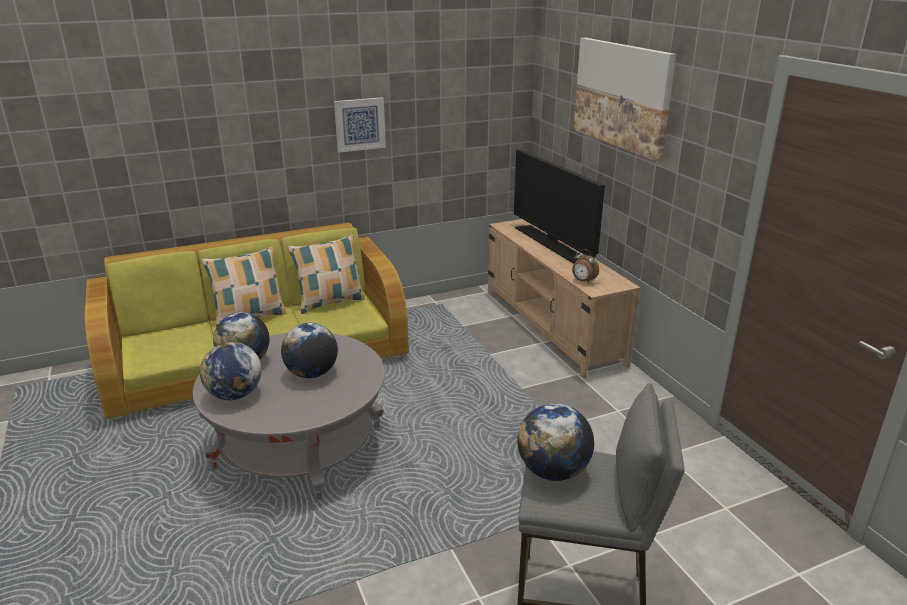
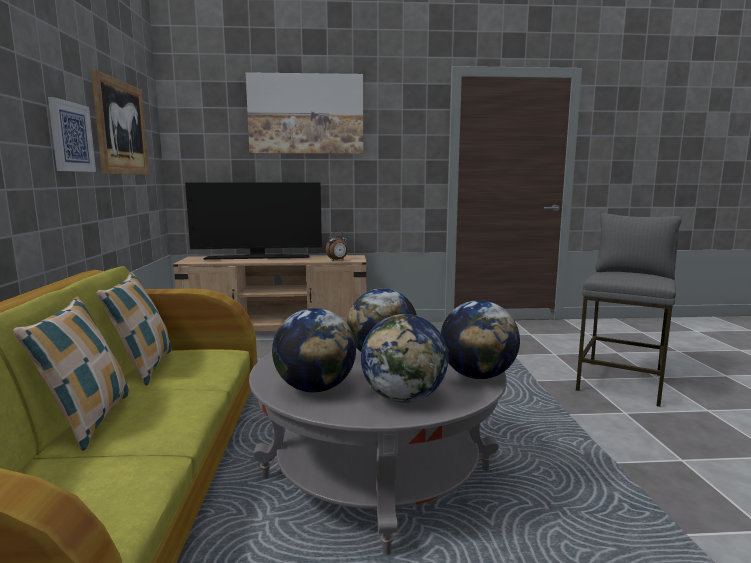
camera: 70 degrees left, 15 degrees down
(443, 102) = (121, 128): none -> picture
(553, 471) = (625, 278): globe -> globe (478, 376)

